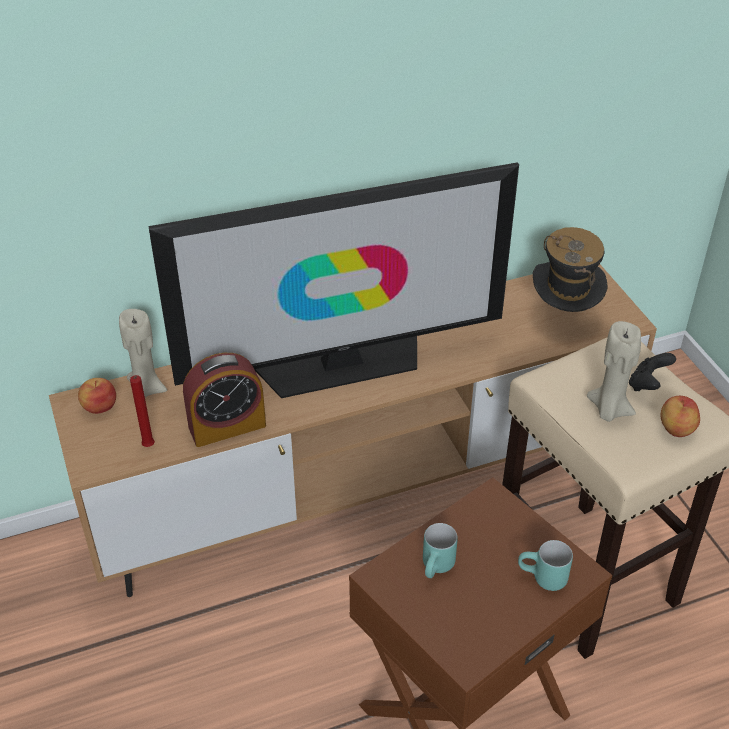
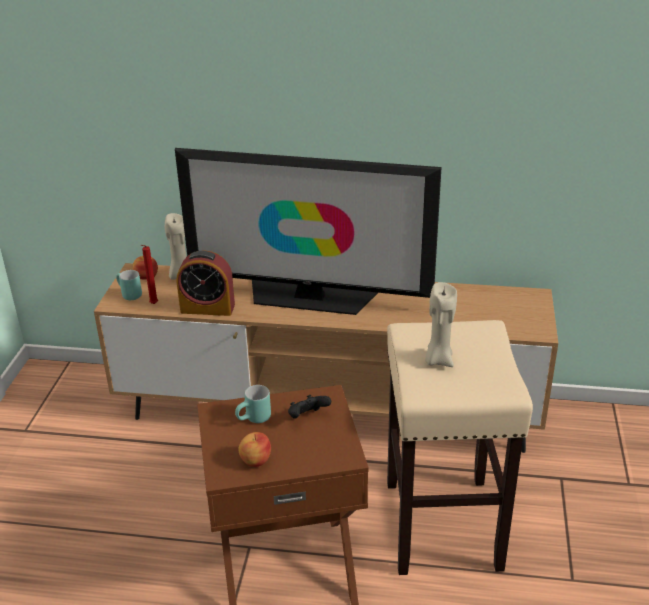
camera: 30 degrees right, 10 degrees down
(542, 579) = (316, 451): turquoise mug -> turquoise mug (128, 295)
(563, 315) = (492, 315): hat -> none
(647, 384) = (483, 354): black game controller -> black game controller (307, 417)
(675, 429) = (476, 385): apple -> apple (255, 460)

